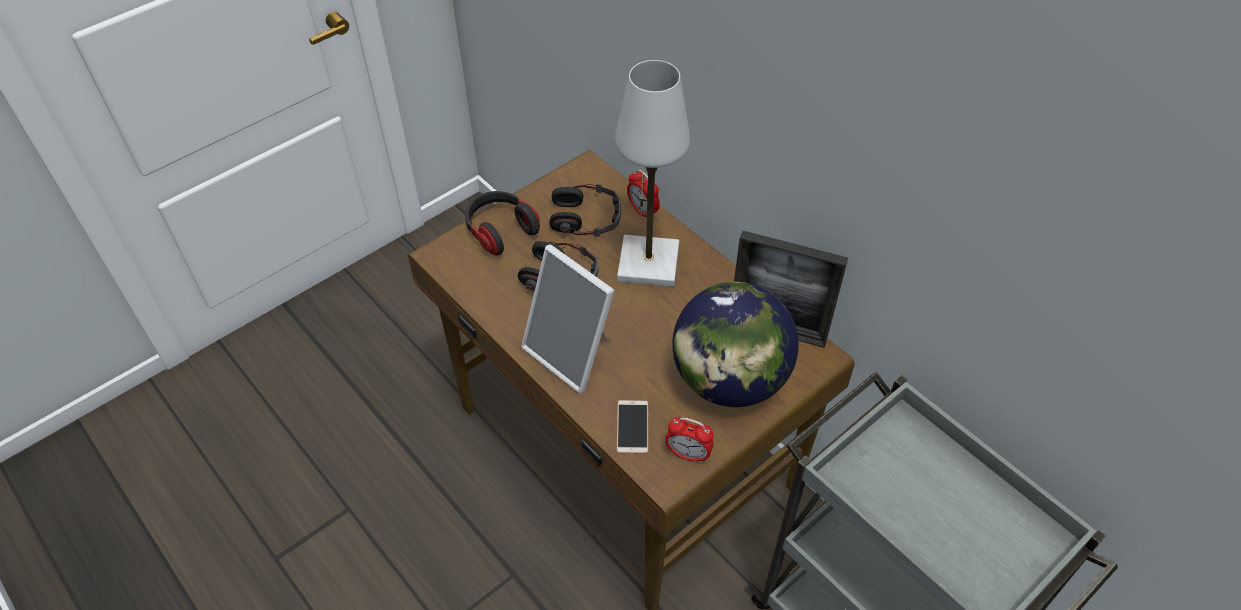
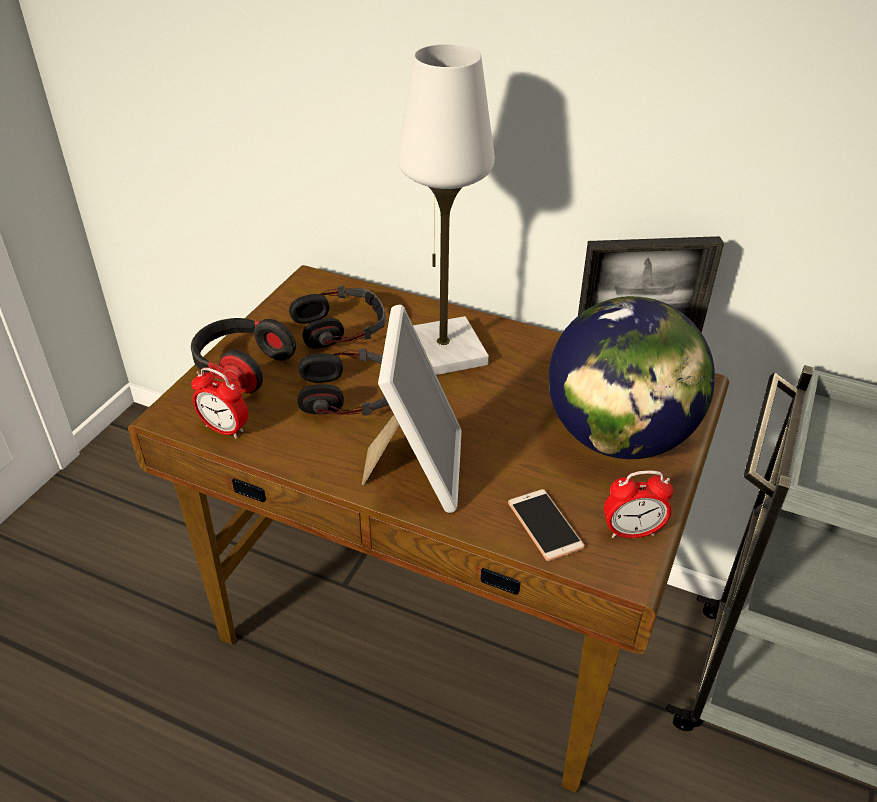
camera: 25 degrees left, 10 degrees down
(573, 353) = (416, 468): picture frame -> picture frame turned 105 degrees counterclockwise
(643, 211) = (402, 304): alarm clock -> alarm clock (225, 429)

